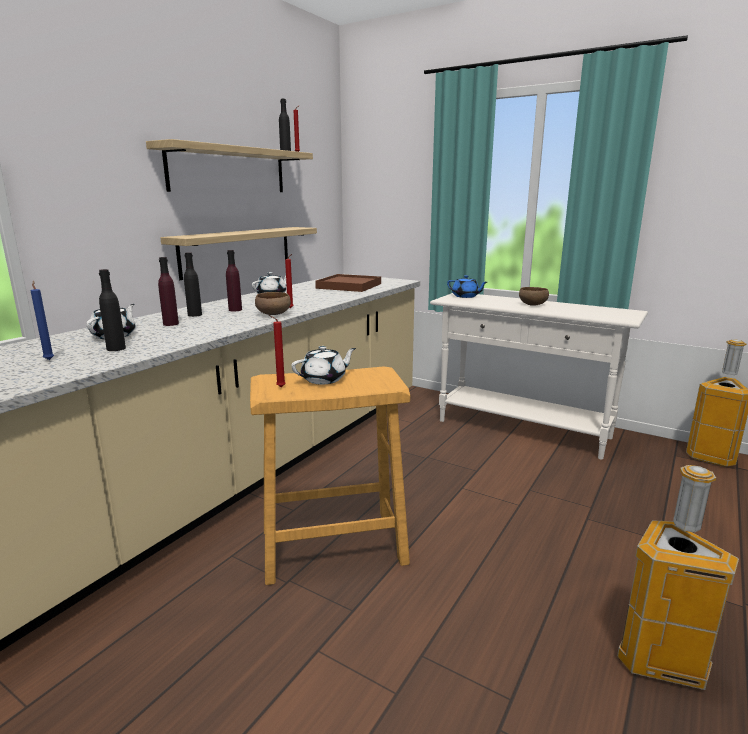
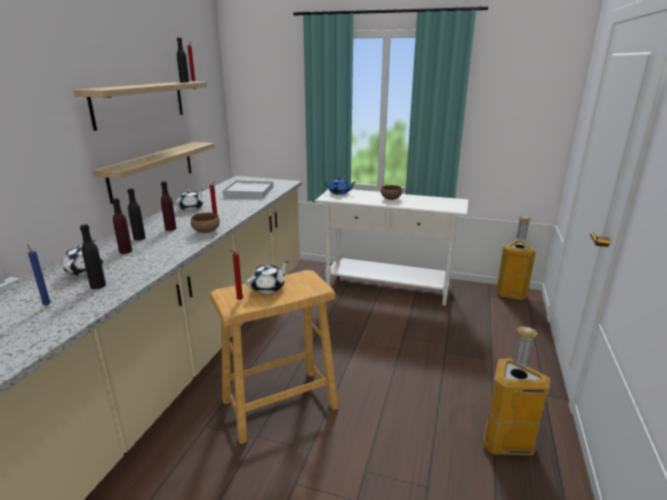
camera: 15 degrees left, 5 degrees up
(349, 286) = (249, 192): brown tray -> white tray

